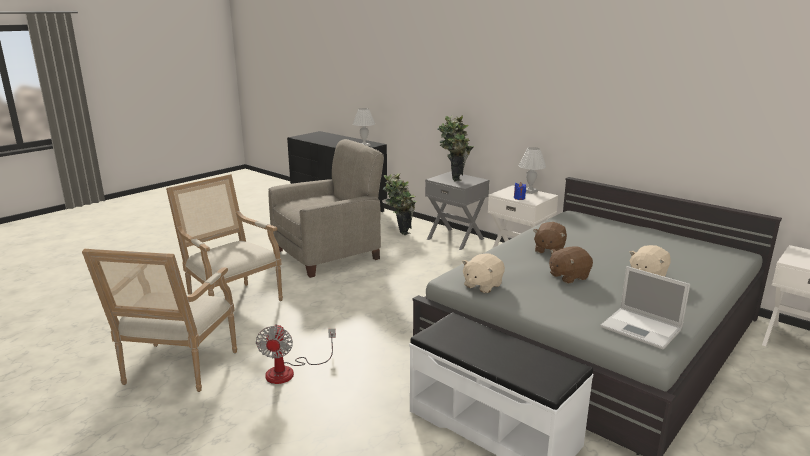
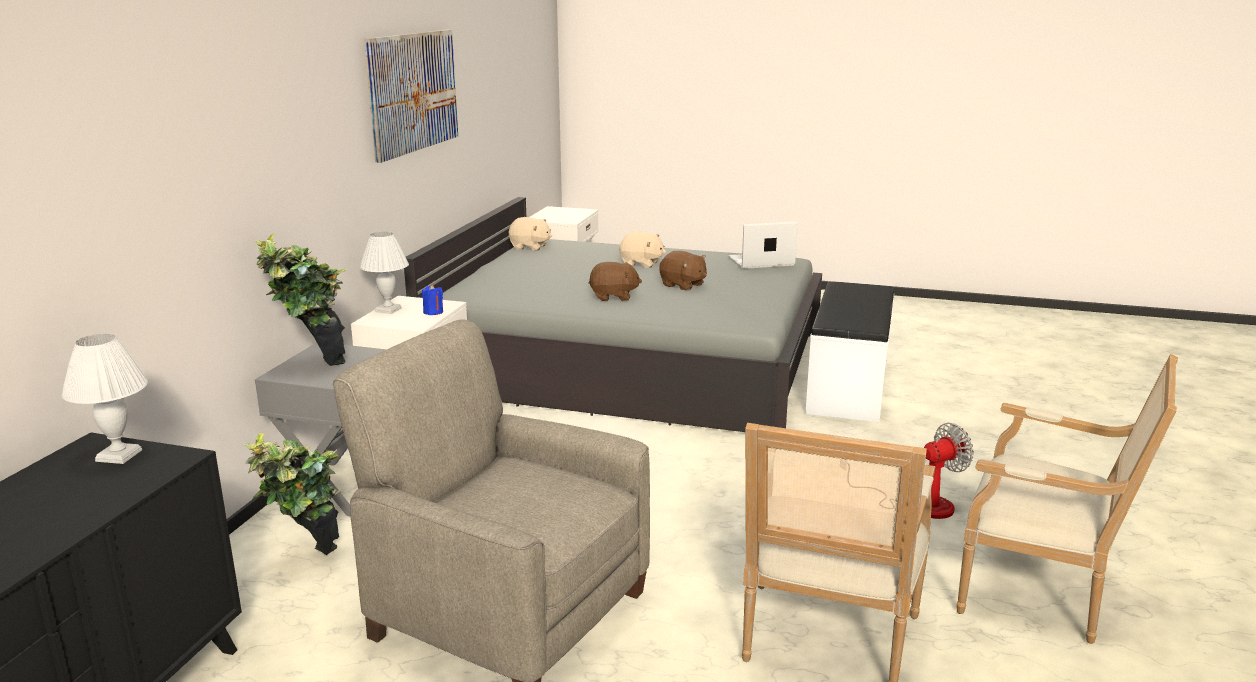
camera: 115 degrees left, 0 degrees up
(176, 370) = (1043, 592): armchair -> armchair turned 45 degrees clockwise
(482, 285) = (755, 311): beige plush toy -> beige plush toy (530, 247)
(622, 81) = (413, 92): none -> picture
(642, 328) = (759, 262): laptop -> laptop turned 120 degrees counterclockwise

